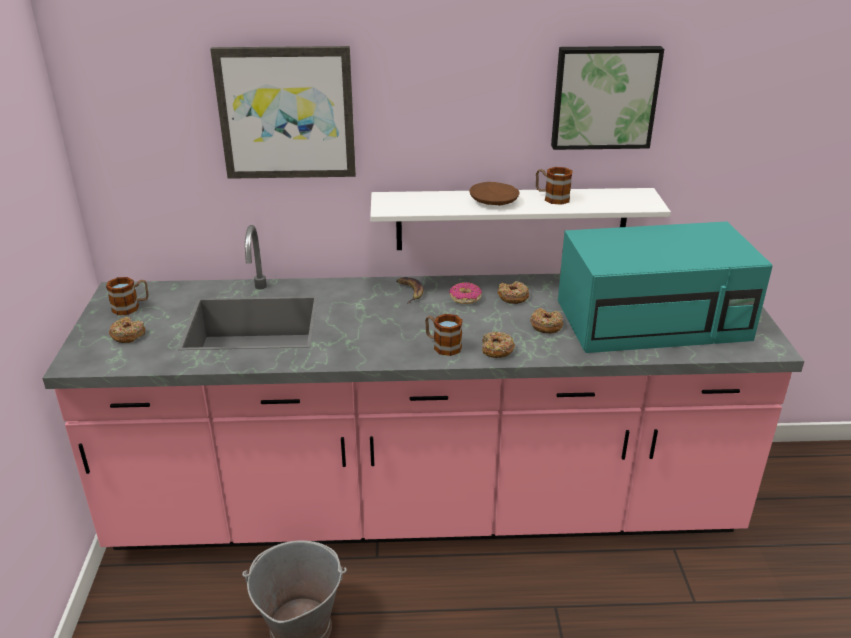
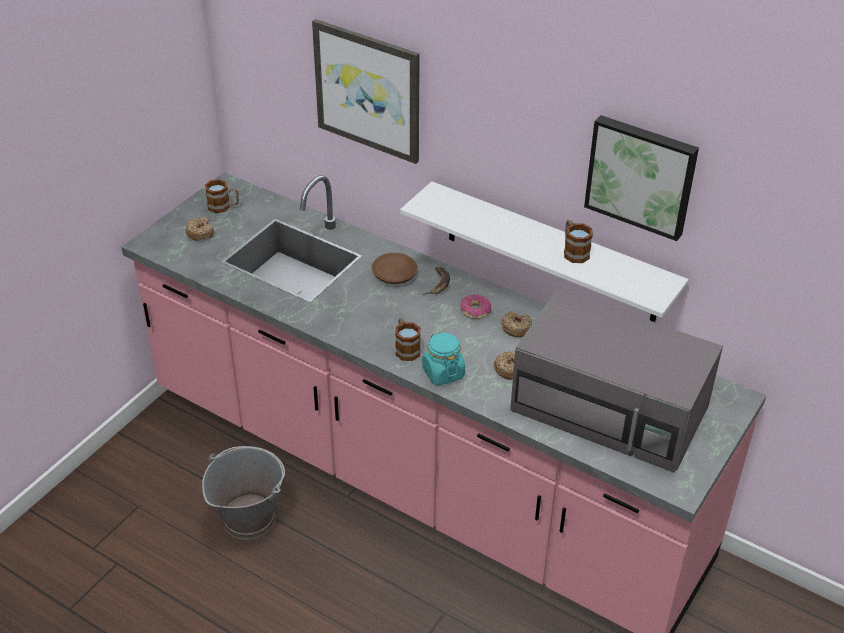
camera: 35 degrees right, 10 degrees up
(494, 201) = (518, 234): brown plate -> brown plate (395, 275)
(496, 350) = (443, 372): donut -> turquoise jar
(654, 320) = (612, 409): turquoise microwave -> grey microwave

